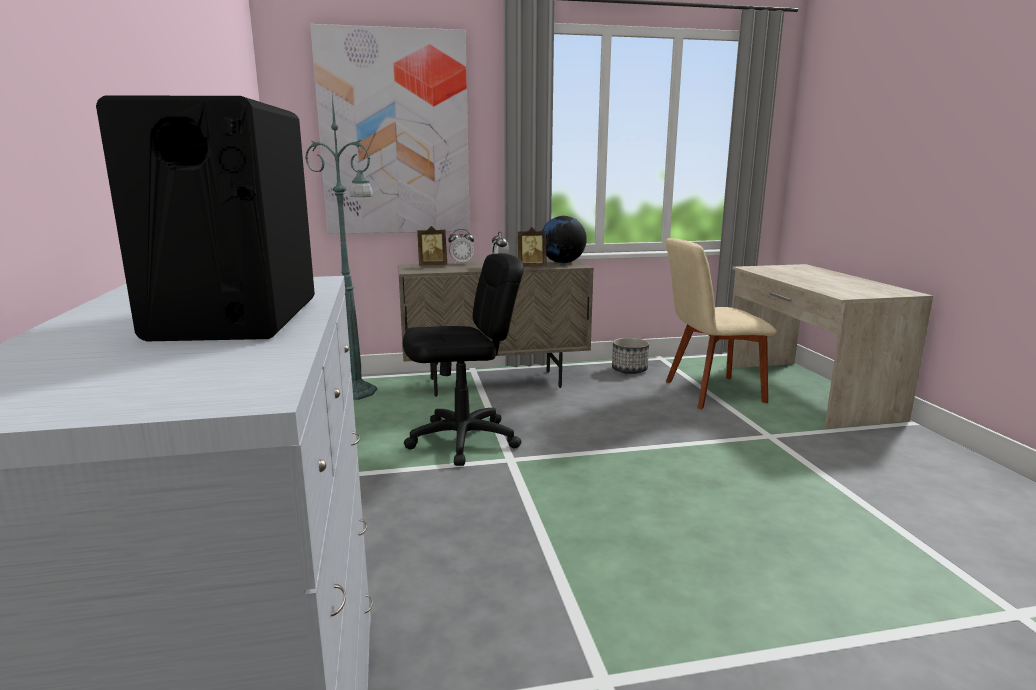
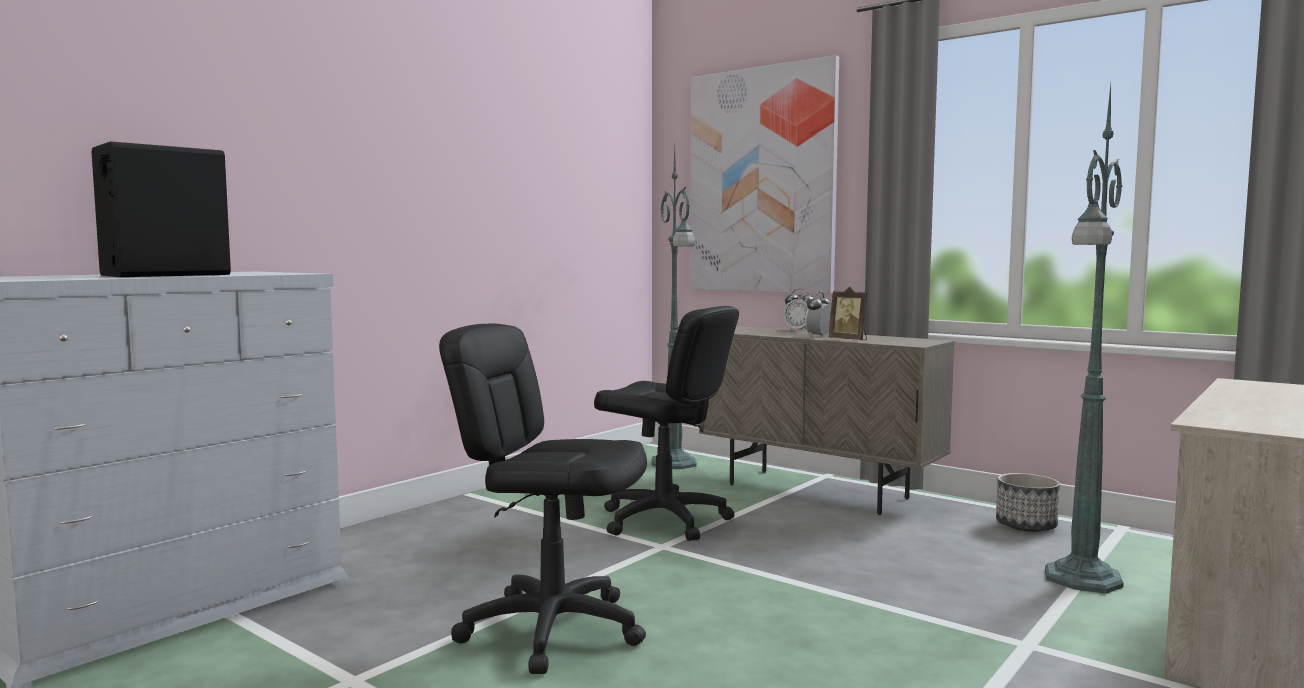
camera: 50 degrees right, 10 degrees down
(432, 266) = (760, 330): picture frame -> none
(562, 262) = (912, 340): globe -> none
(604, 552) = (552, 629): none -> black office chair
(709, 392) = (1081, 579): beige chair -> green floor lamp

